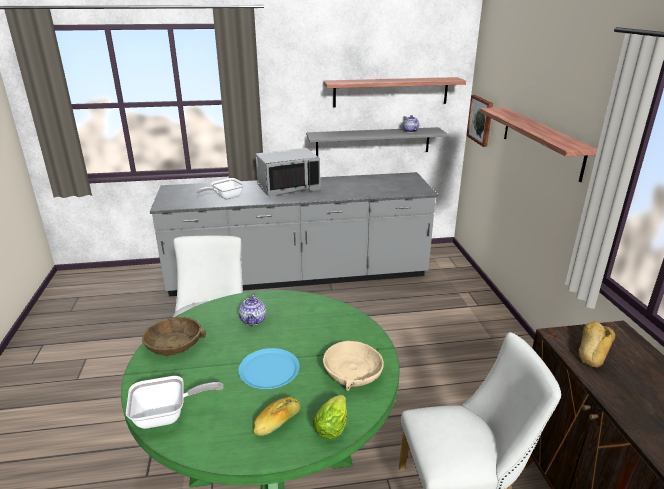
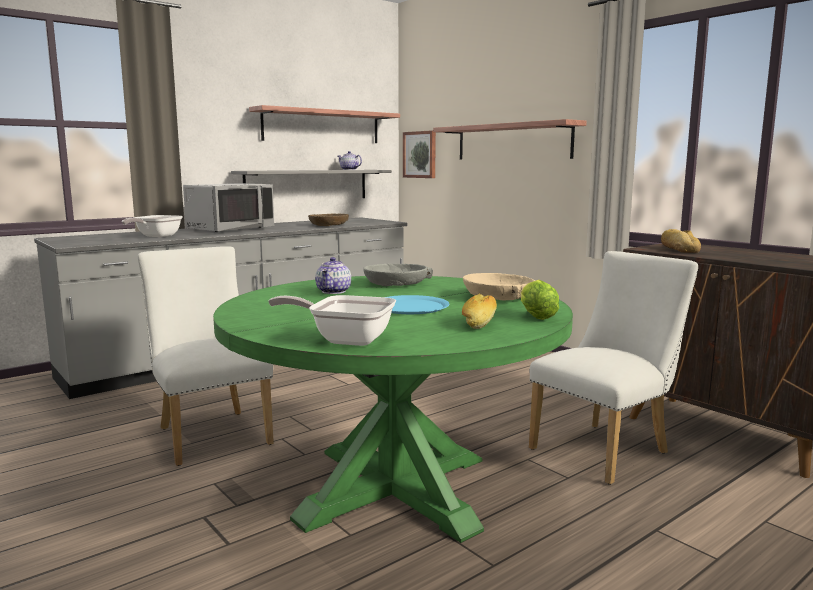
camera: 30 degrees left, 15 degrees down
(167, 415) = (345, 339): frying pan -> frying pan turned 120 degrees counterclockwise
(174, 343) = (261, 311): brown bowl -> brown bowl (328, 225)
(253, 320) = (334, 291): teapot -> teapot turned 45 degrees clockwise
(310, 317) = (396, 283): none -> grey bowl

